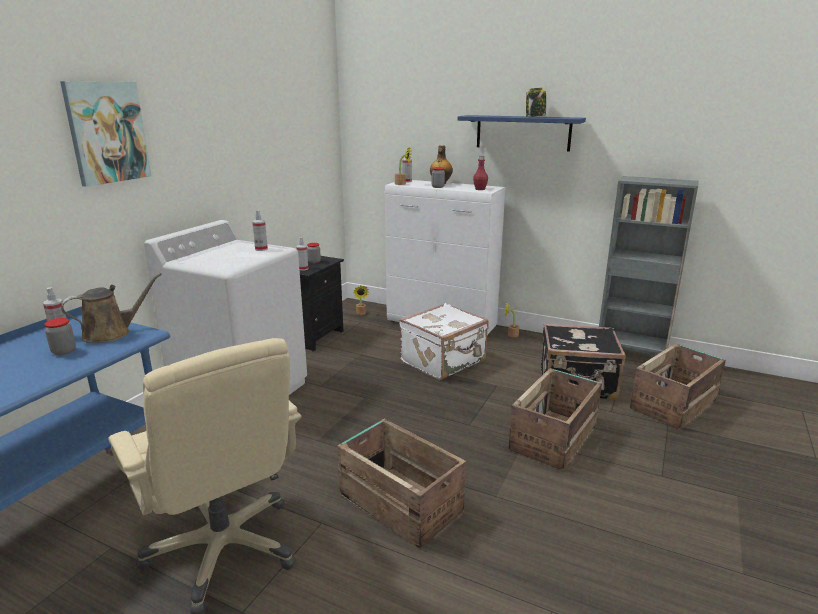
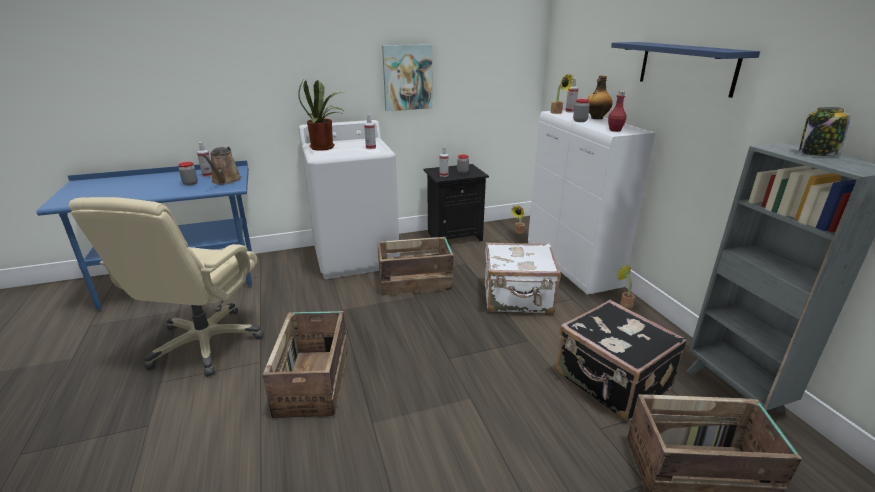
camera: 45 degrees right, 5 degrees up
(107, 132) = (276, 42): picture -> picture (407, 77)
(111, 333) = (225, 181): brown watering can -> brown watering can turned 75 degrees clockwise
(209, 260) = (325, 147): none -> potted plant
(535, 116) = (693, 47): jar -> jar (817, 154)
(554, 437) = (499, 413): crate -> crate (416, 282)

